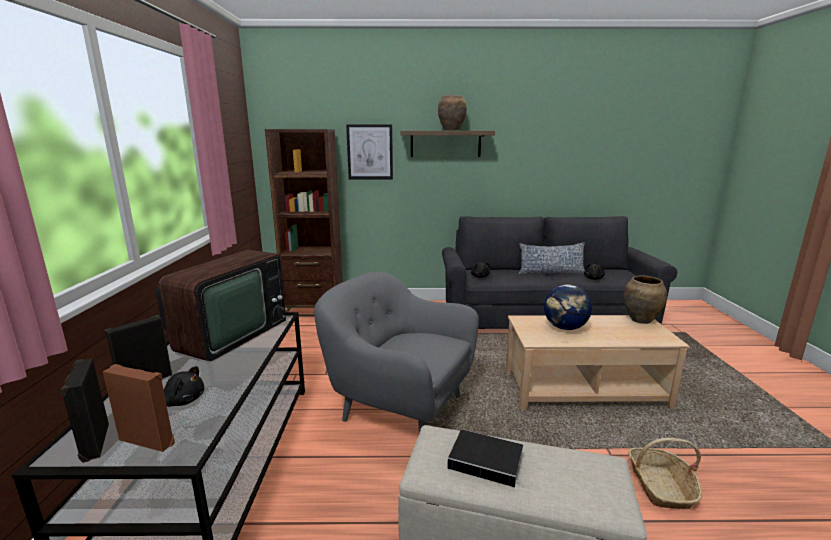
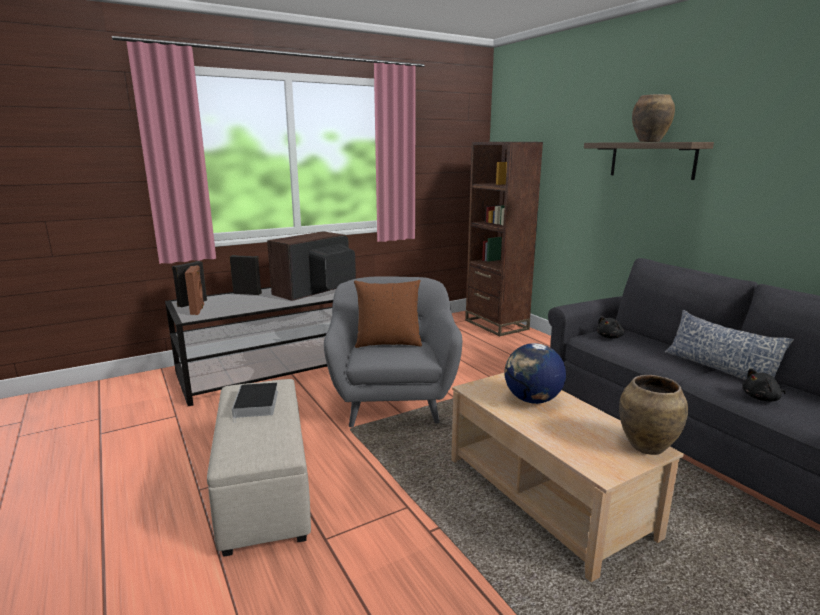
camera: 60 degrees right, 0 degrees up
(183, 400) = (235, 304): black plush toy -> none
(227, 335) = (316, 290): television -> television turned 135 degrees clockwise
(370, 152) = (573, 167): picture -> none
(405, 346) = (388, 343): none -> brown pillow
(660, 486) = (402, 573): basket -> none

